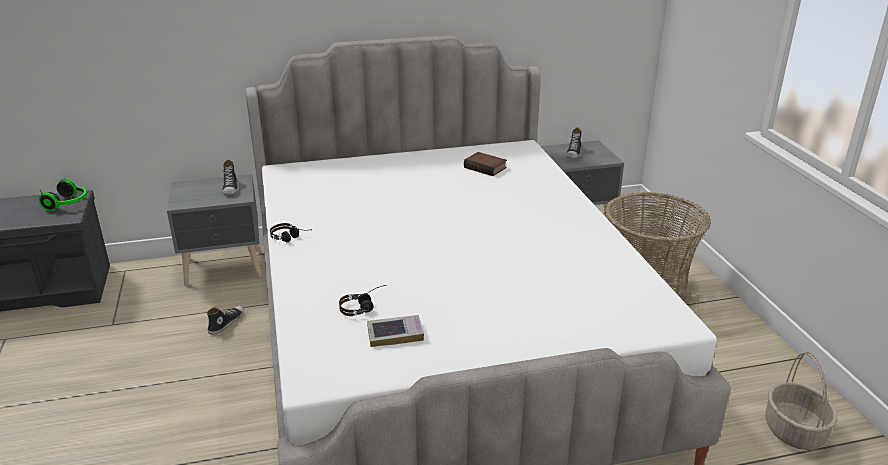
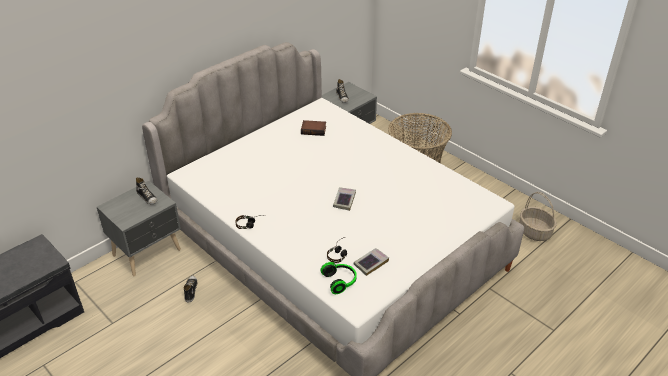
camera: 30 degrees left, 10 degrees up
(69, 204) = (39, 251): headphones -> headphones (340, 281)
(441, 249) = (344, 200): none -> book

